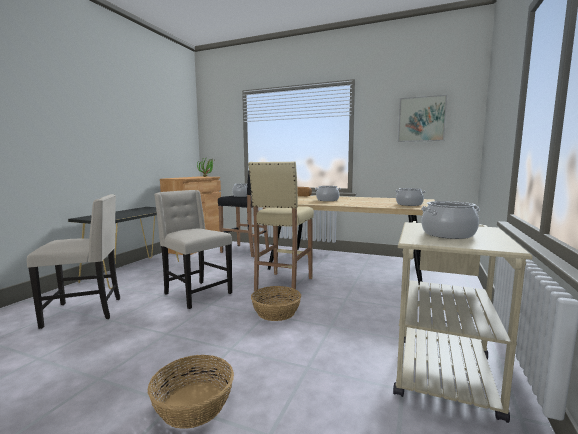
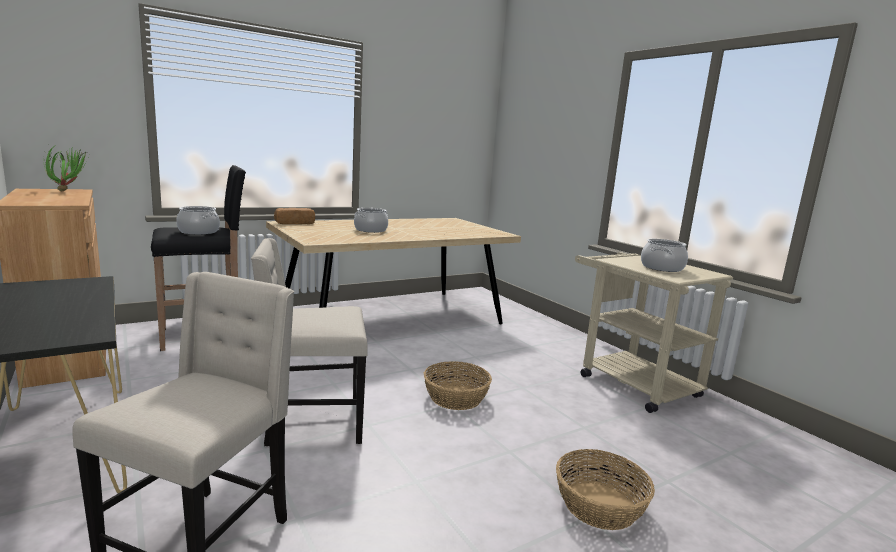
camera: 55 degrees left, 5 degrees up
(283, 284) = (385, 365): beige stool -> none
(409, 204) = (473, 230): cooking pot -> none
(421, 119) = (441, 117): picture -> none

